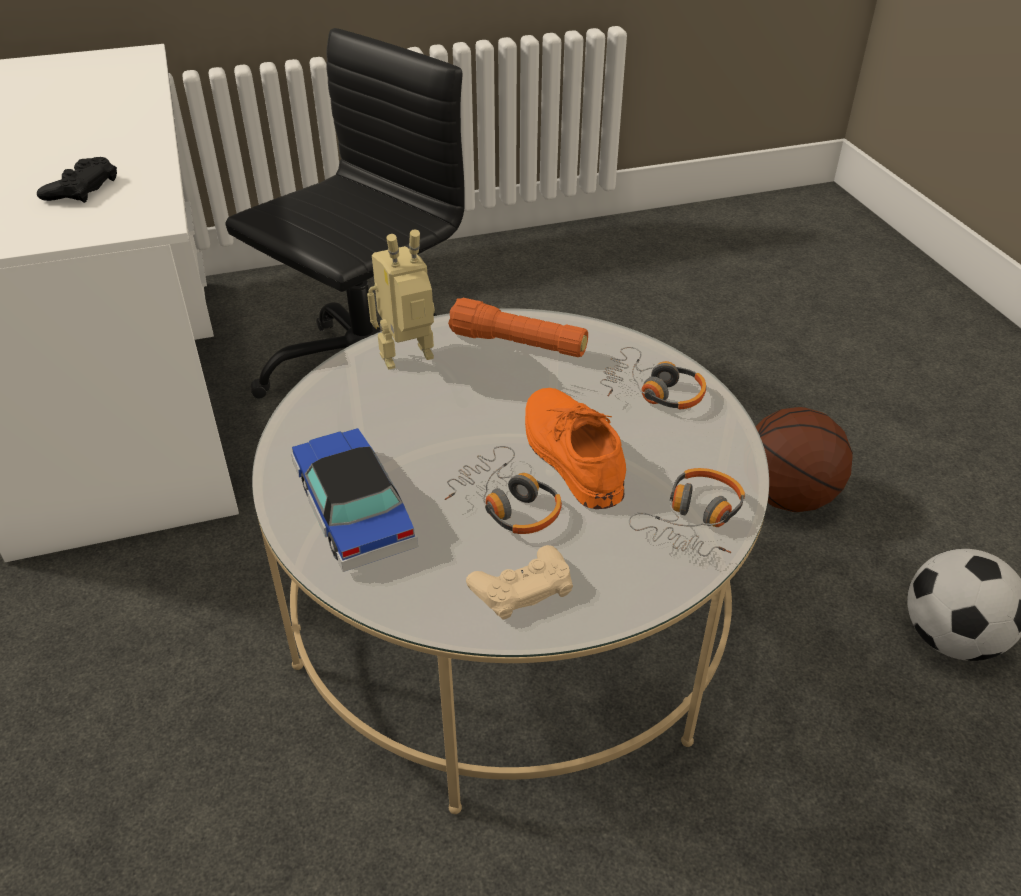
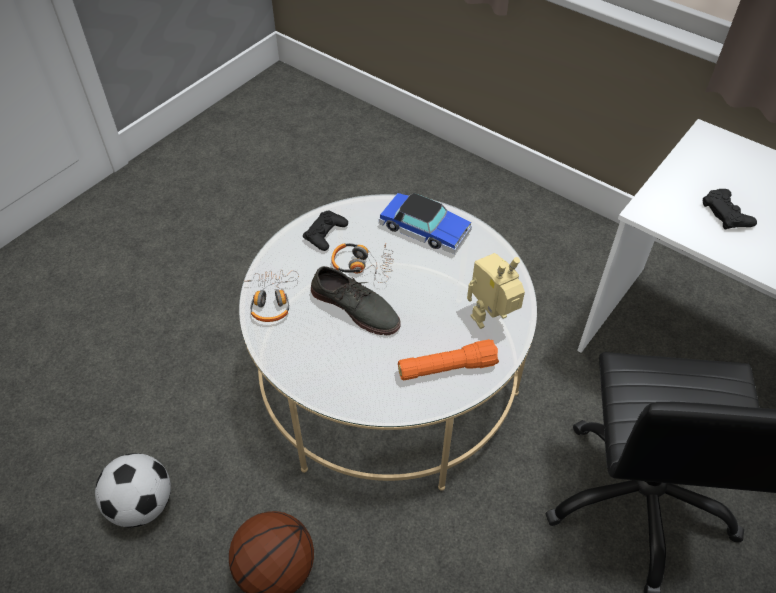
camera: 145 degrees right, 10 degrees up
(410, 361) = (492, 320): toy robot -> toy robot turned 150 degrees counterclockwise
(522, 588) = (325, 234): beige game controller -> black game controller
(569, 453) = (356, 307): orange shoe -> grey shoe
(652, 391) = (342, 374): headphones -> none

